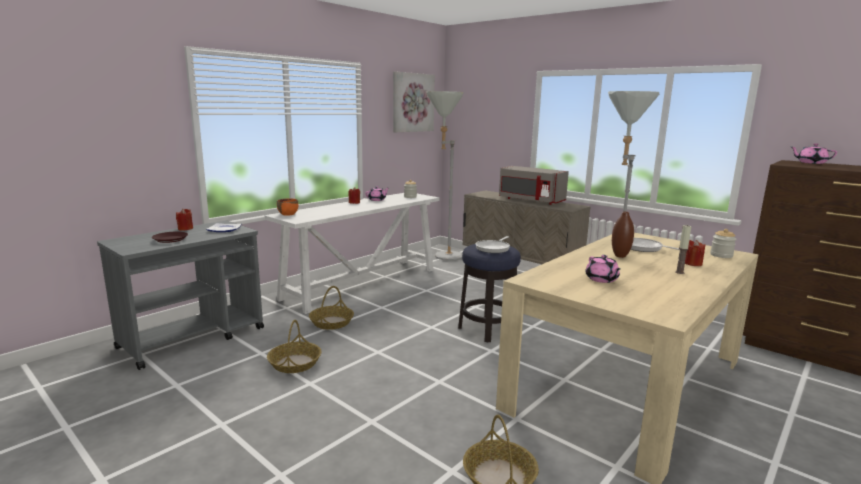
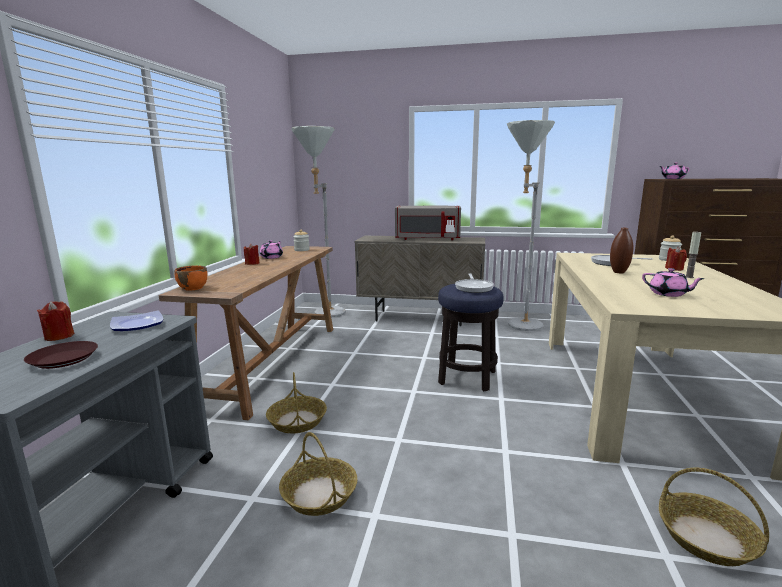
camera: 30 degrees left, 0 degrees up
(363, 283) = (274, 362): white console table -> brown console table
(412, 102) = (271, 141): picture -> none

